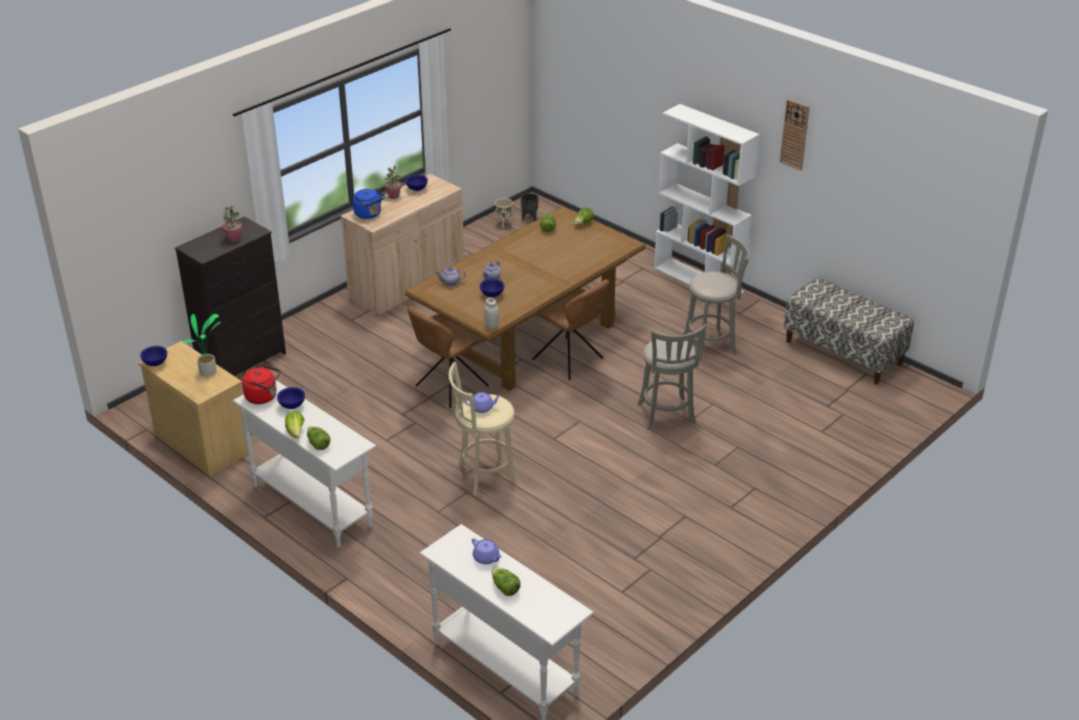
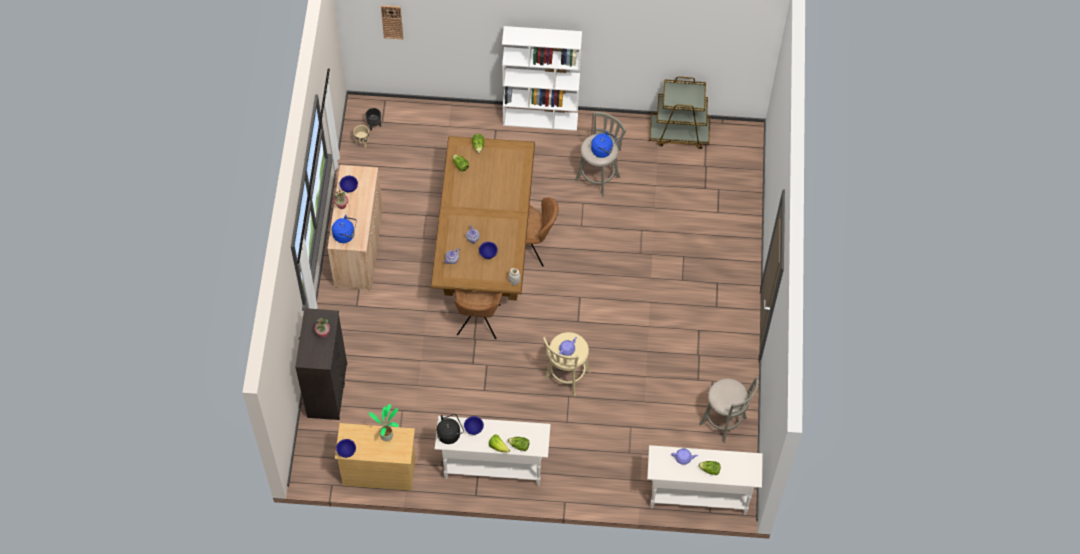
camera: 40 degrees left, 25 degrees up
(263, 397) = (450, 434): red kettle -> black kettle
(667, 416) = (624, 258): grey stool -> grey stool (724, 422)
(715, 285) = (603, 150): none -> blue kettle
(795, 134) = (611, 24): wall clock -> wall clock (392, 21)
(843, 352) = (679, 133): bench -> brown cart

